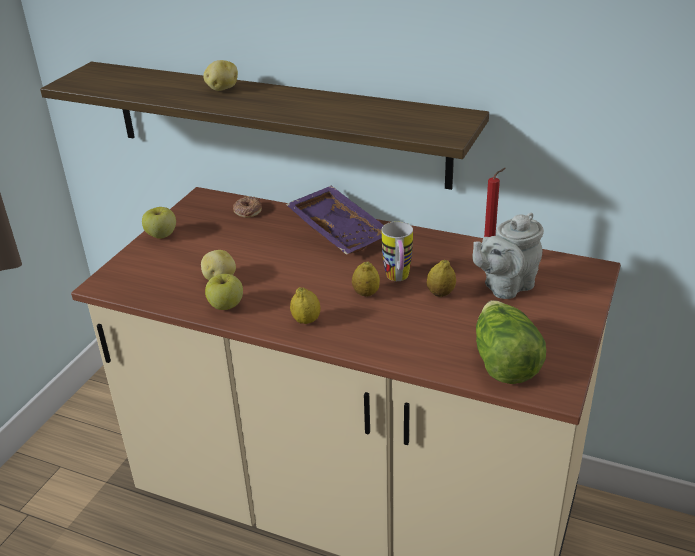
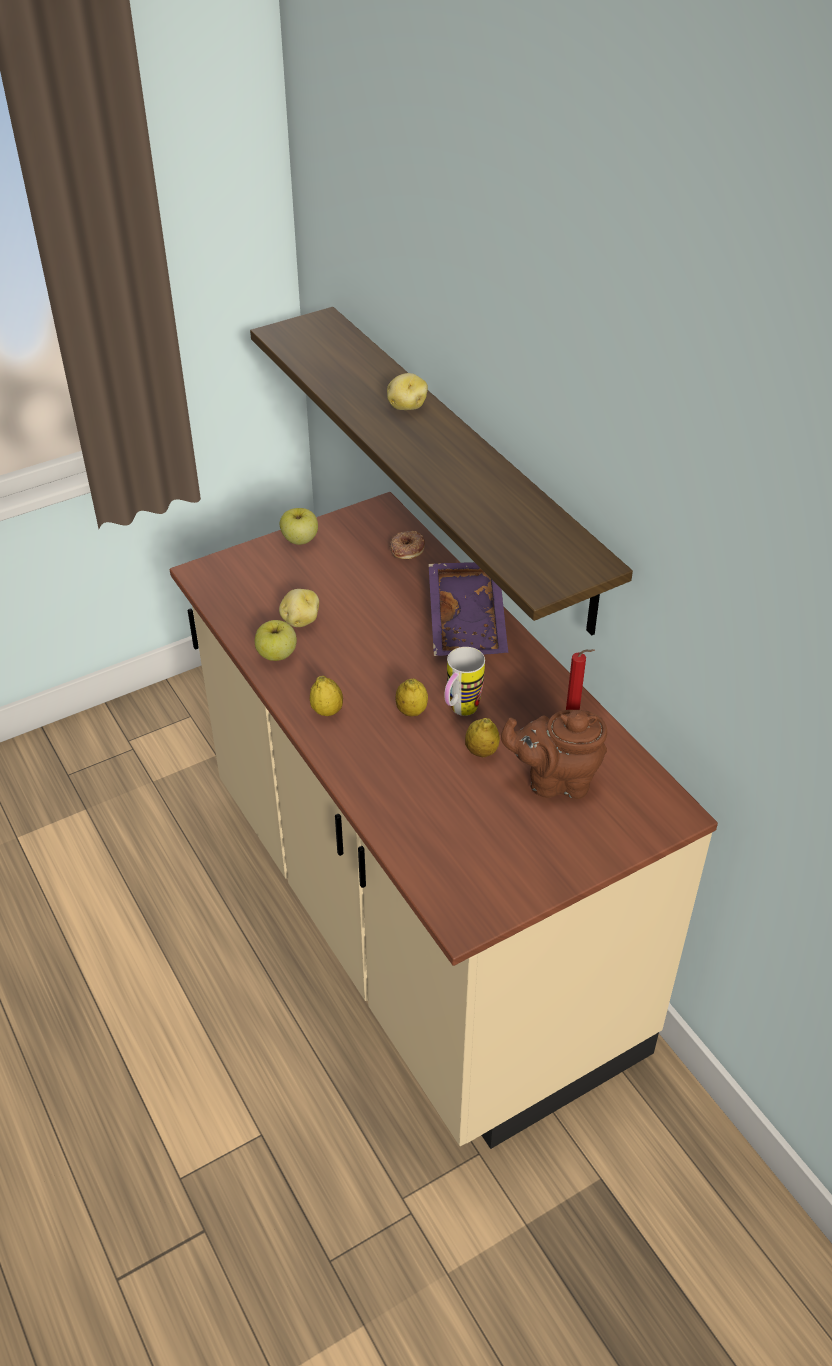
camera: 35 degrees right, 10 degrees up
(503, 361) = (453, 860): lettuce -> none
(505, 286) = (555, 781): grey teapot -> brown teapot

